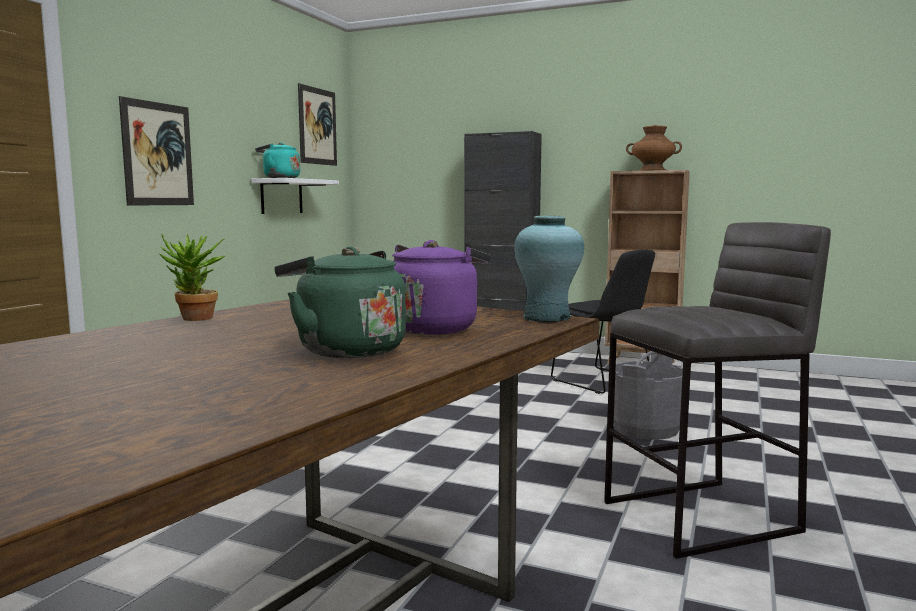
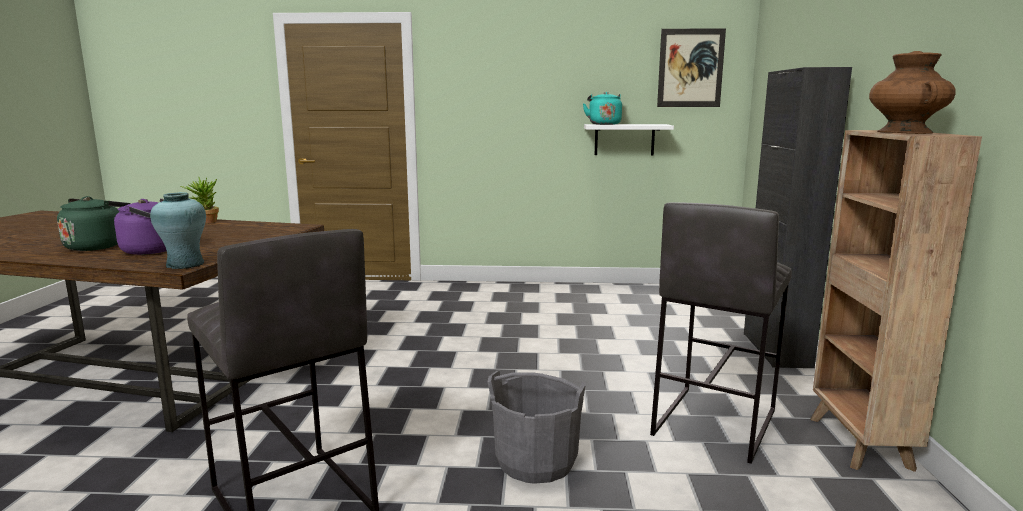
camera: 70 degrees right, 5 degrees up
(158, 154) = (484, 109): picture -> none
(603, 381) = (712, 422): black chair -> grey stool

